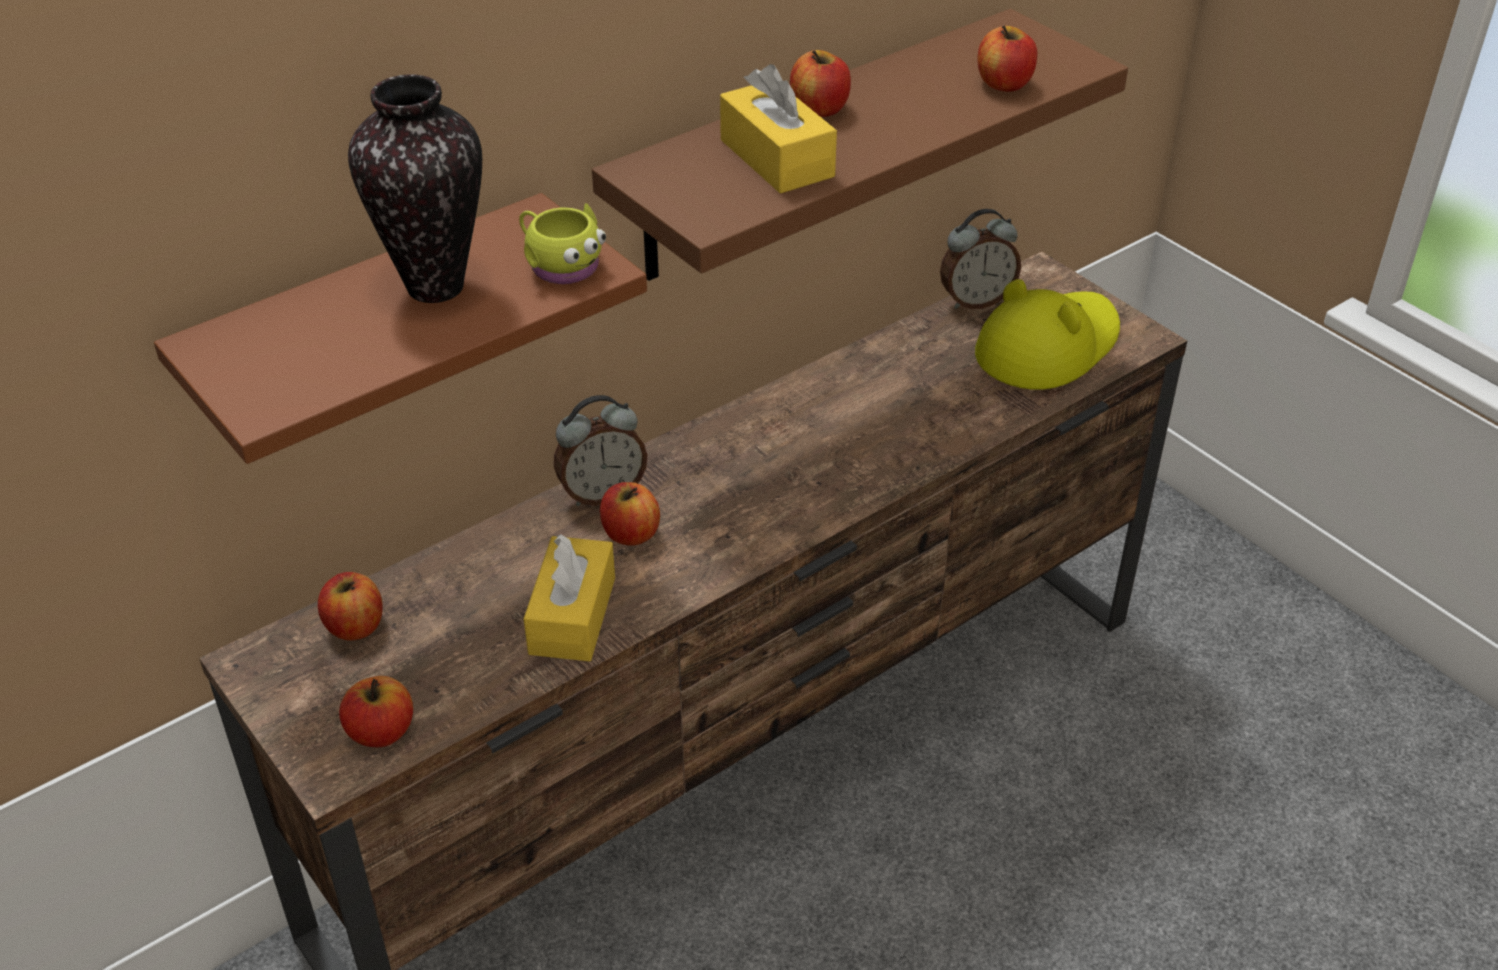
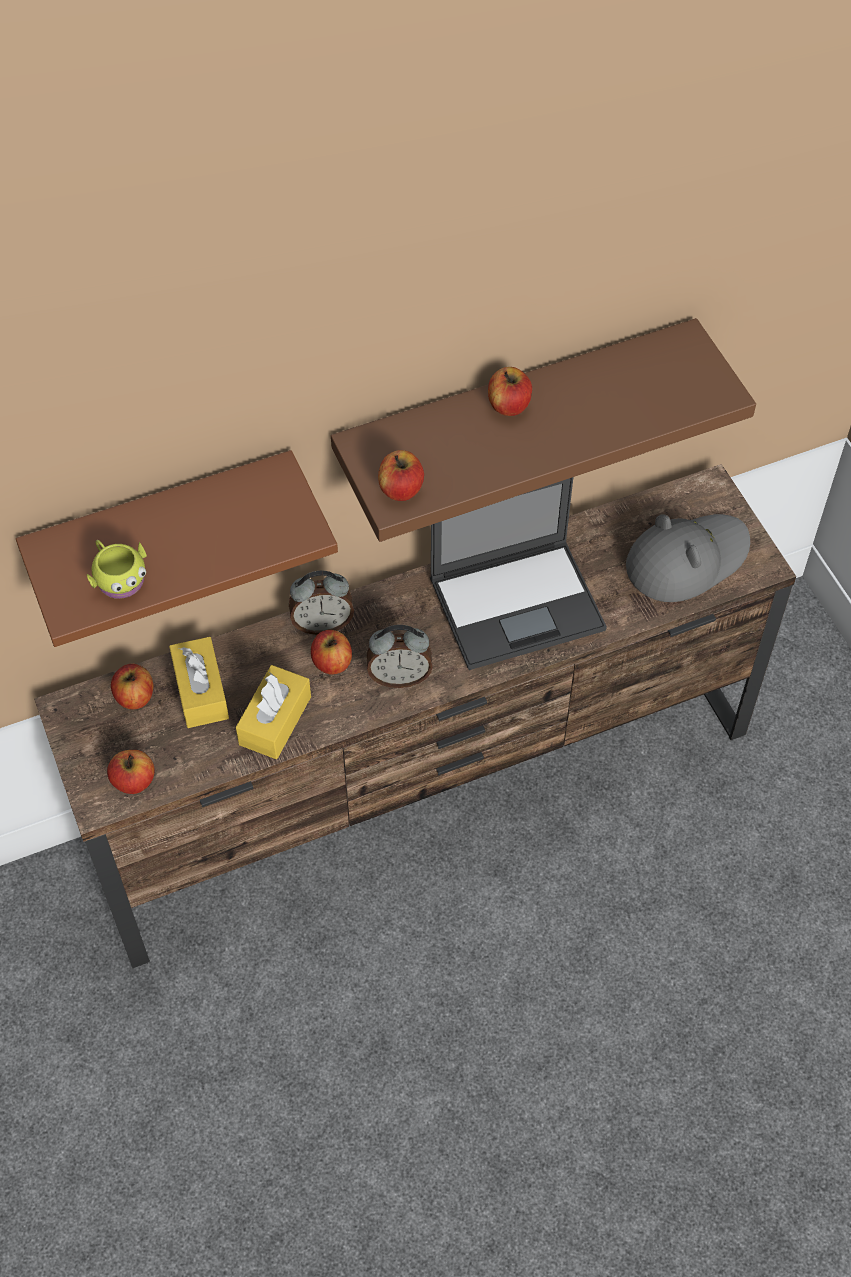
camera: 15 degrees right, 15 degrees up
(438, 287) = (200, 527): vase -> none
(560, 265) = (283, 524): yellow mug -> yellow mug (118, 578)
(776, 158) = (460, 451): yellow tissue box -> yellow tissue box (201, 691)
(857, 425) = (518, 603): none -> laptop
(975, 300) = (650, 503): alarm clock -> alarm clock (399, 676)
(1004, 84) = (654, 405): apple -> apple (401, 489)
(1047, 347) = (686, 560): yellow hat -> grey hat

